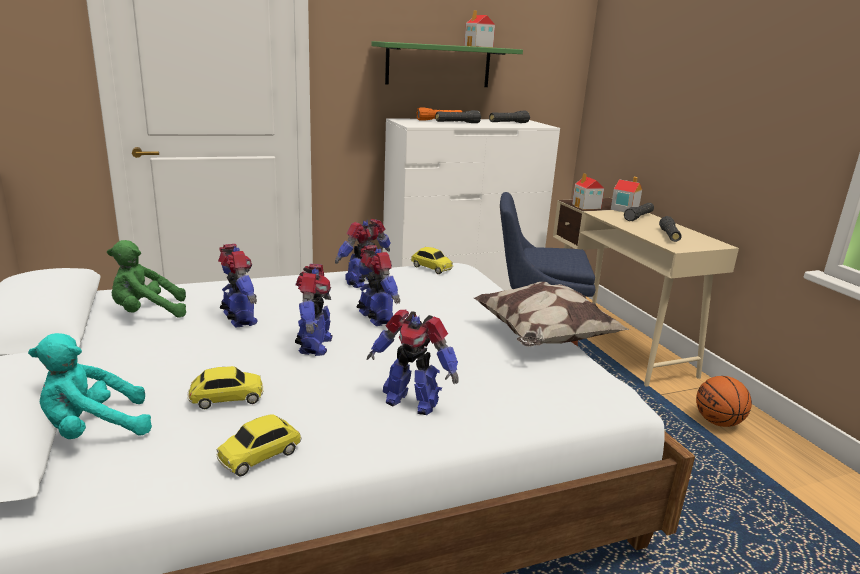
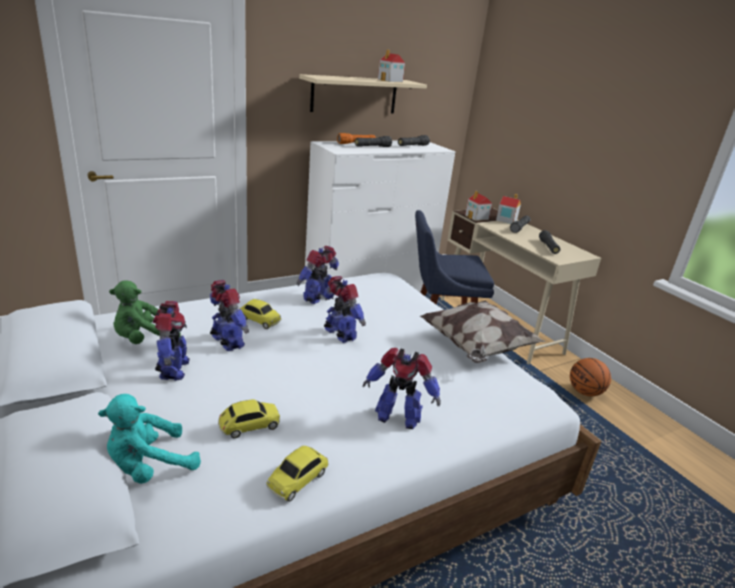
camera: 10 degrees left, 5 degrees up
(314, 345) = (301, 366): toy robot -> toy robot (173, 370)
(431, 268) = (366, 280): toy car -> toy car (259, 320)
(438, 65) = (354, 95): green shelf -> beige shelf

